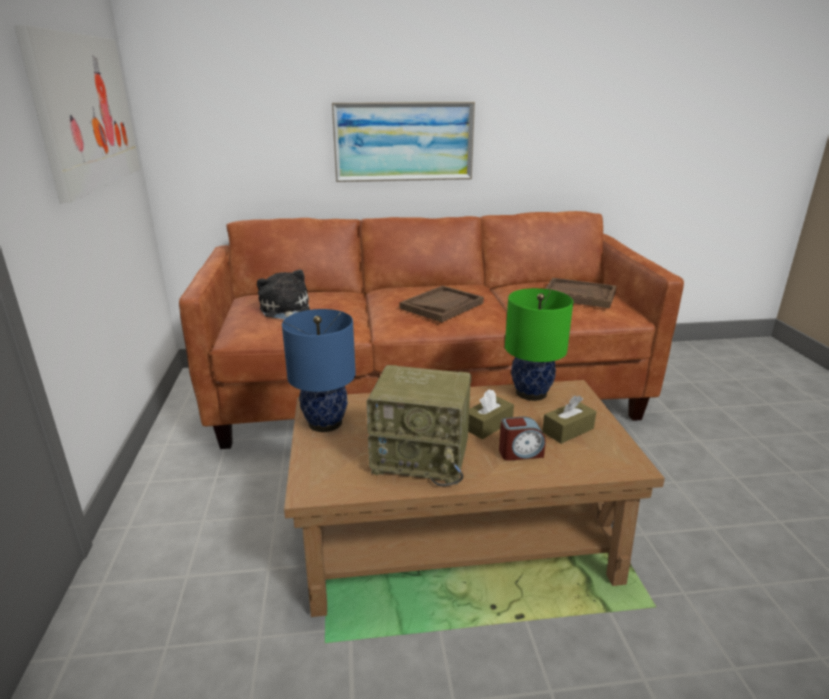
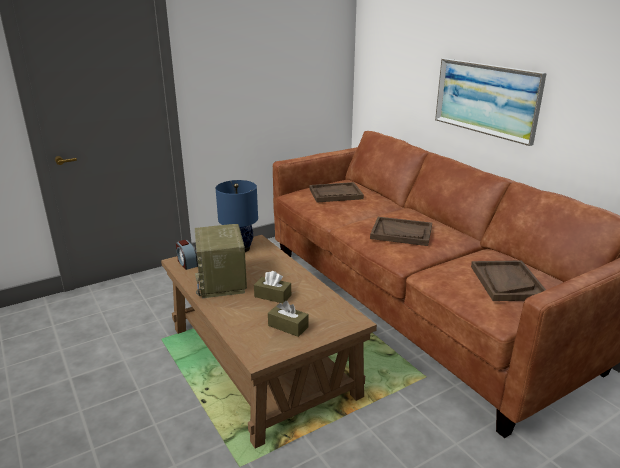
camera: 65 degrees right, 0 degrees up
(85, 112) = (286, 51): picture -> none
(285, 311) = (335, 194): plush toy -> brown tray
(520, 453) = (247, 312): alarm clock -> alarm clock (187, 263)
(531, 393) = (331, 304): green table lamp -> none

